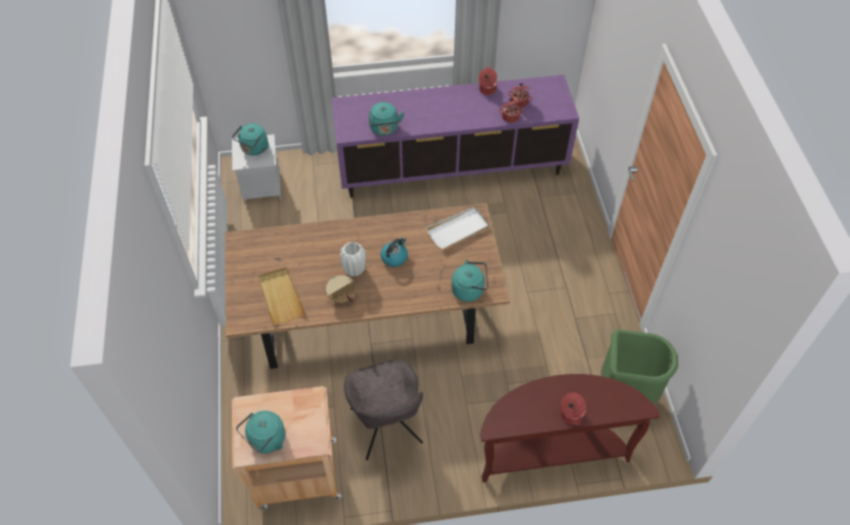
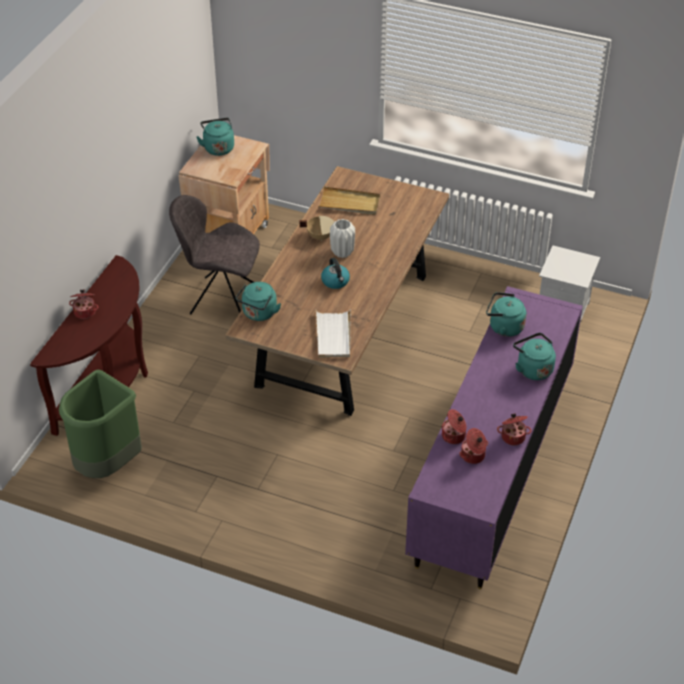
camera: 120 degrees right, 10 degrees down
(254, 149) = (573, 267): turquoise kettle -> turquoise kettle (533, 369)

